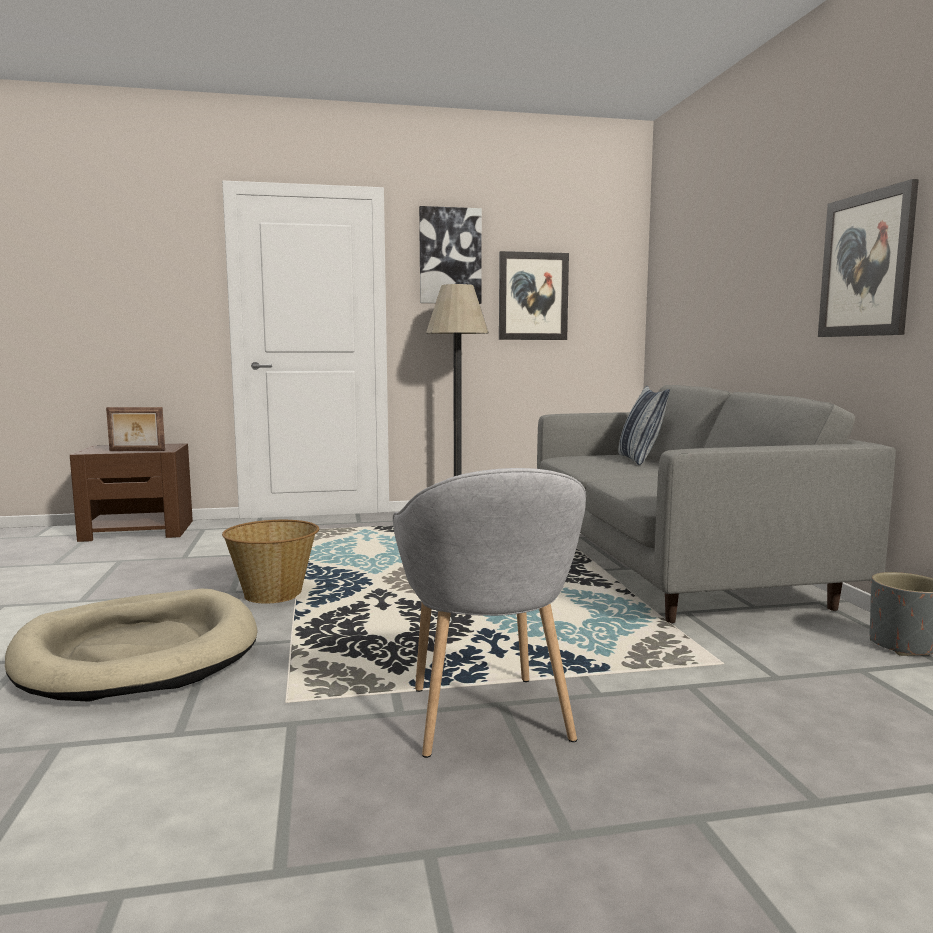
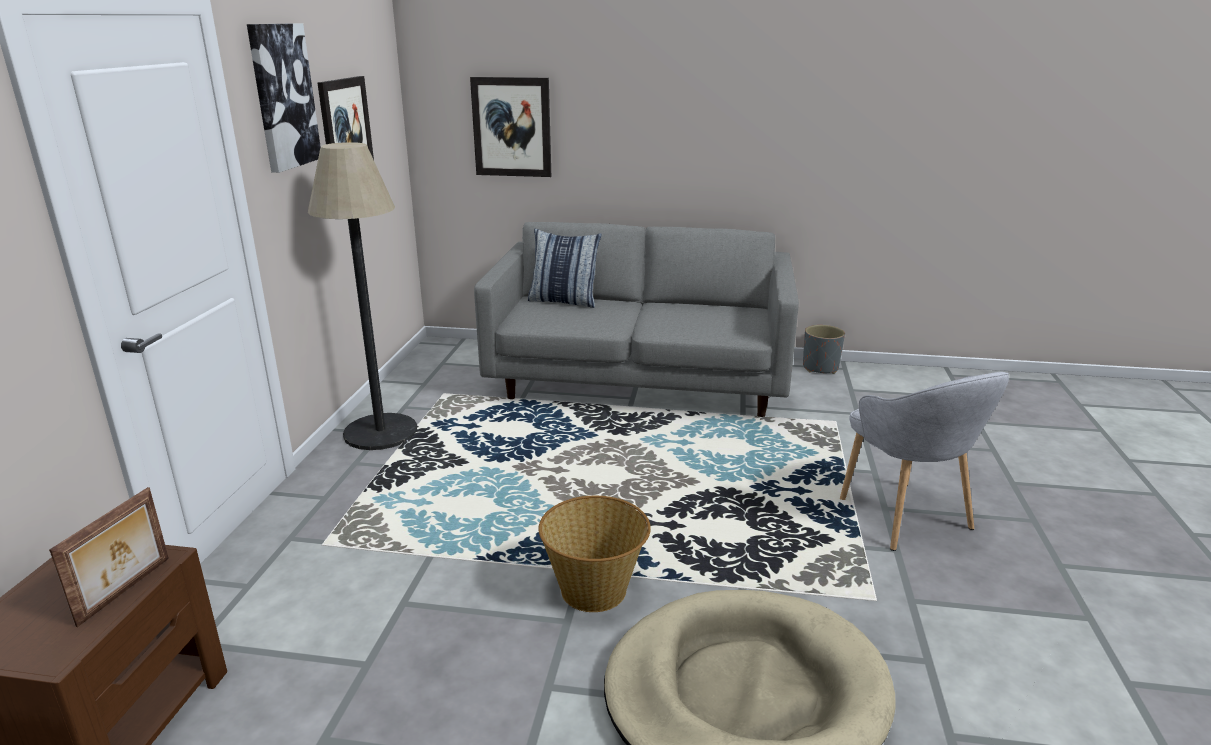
camera: 70 degrees left, 15 degrees up
(487, 718) = (905, 517): grey armchair -> grey armchair turned 60 degrees clockwise
(866, 265) = (753, 128): picture -> picture (512, 127)

